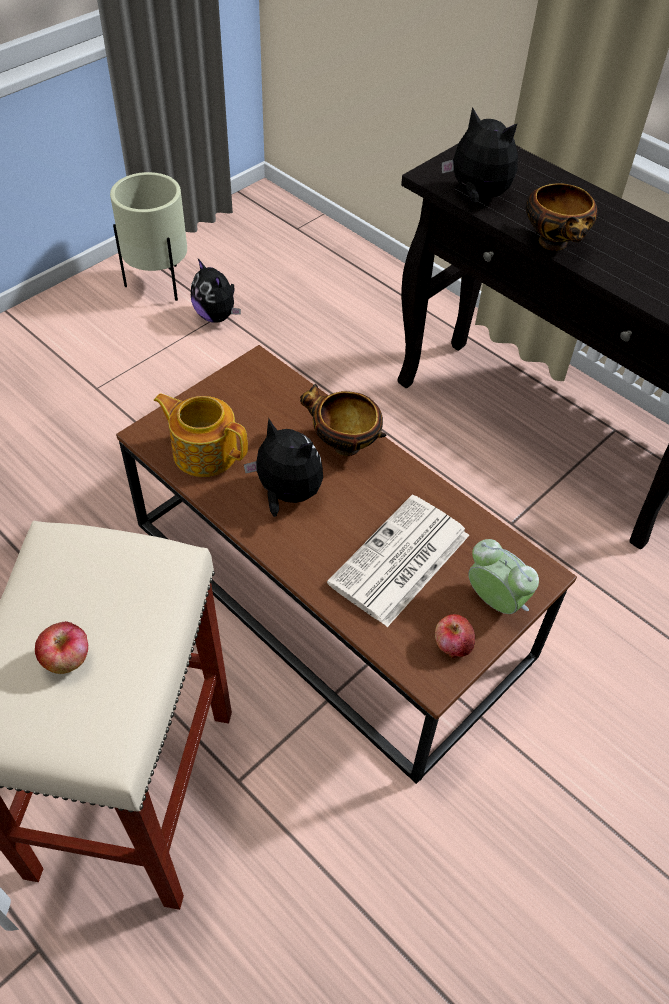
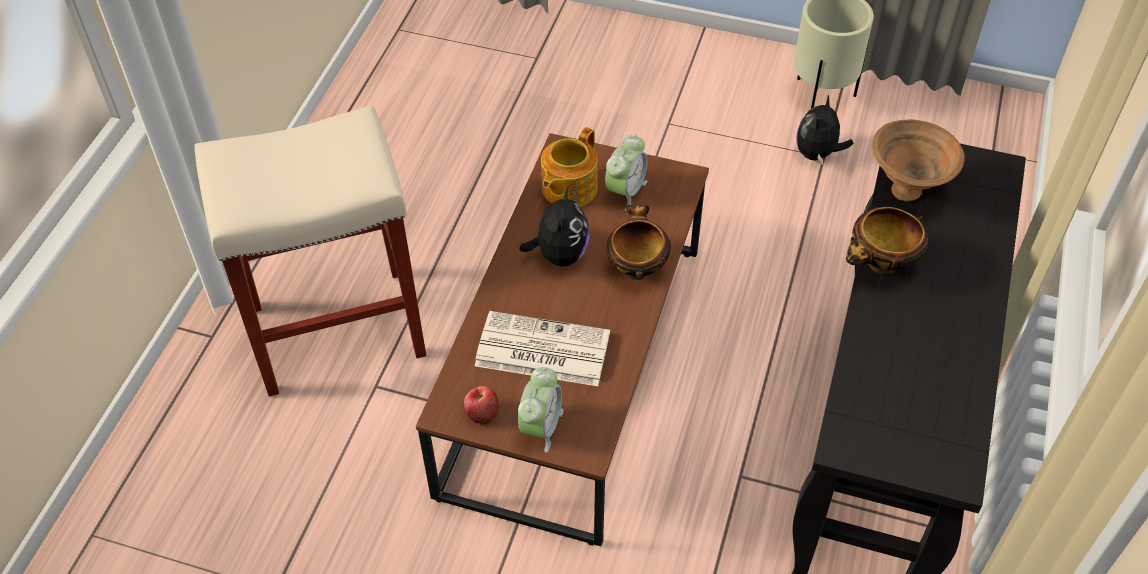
camera: 65 degrees right, 0 degrees up
(67, 659) = (277, 168): apple -> none
(204, 451) = (568, 188): teapot -> teapot turned 150 degrees counterclockwise
(242, 411) = (625, 191): none -> alarm clock
(477, 196) = (905, 189): plush toy -> brown bowl

